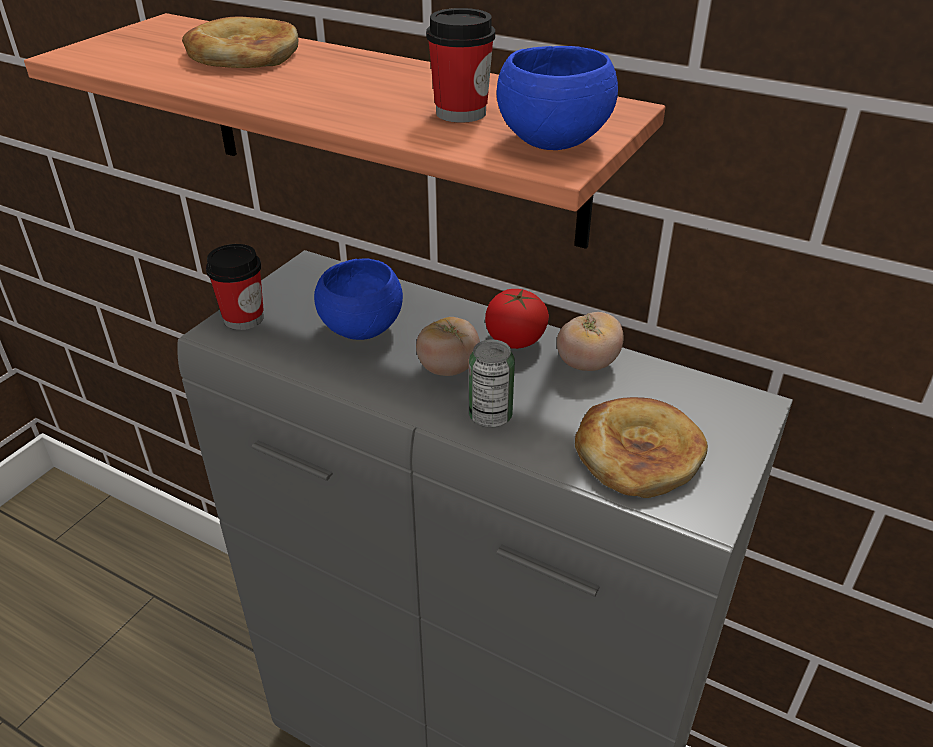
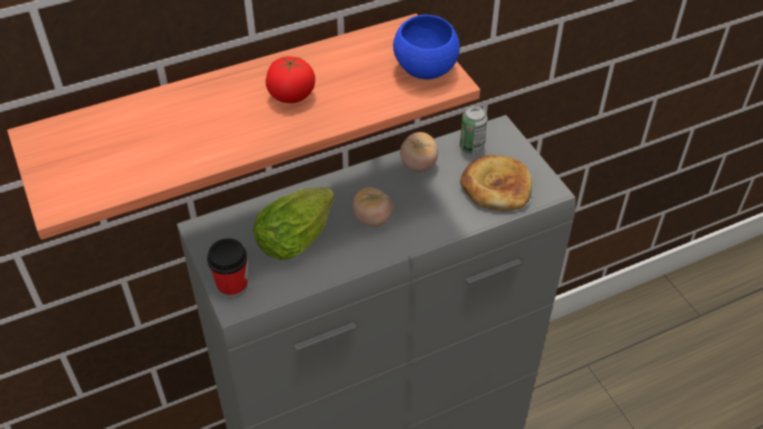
camera: 55 degrees left, 10 degrees up
(243, 53) = (159, 123): bread -> none
(362, 328) = (299, 236): blue bowl -> lettuce
(461, 113) = (357, 81): cup -> none
(490, 416) = (426, 223): can -> can (471, 147)
(515, 339) = (372, 179): tomato -> tomato (291, 95)

